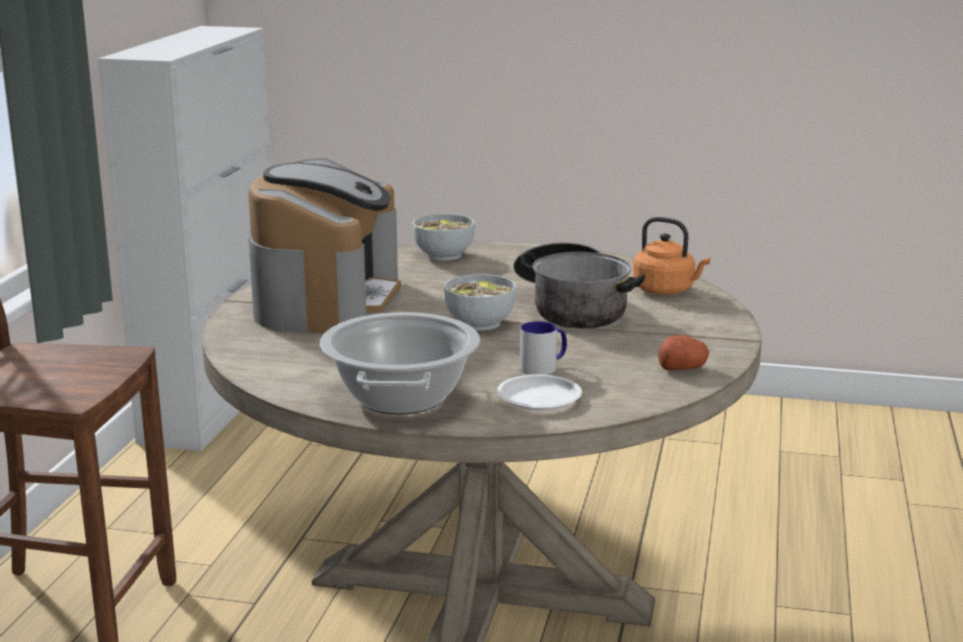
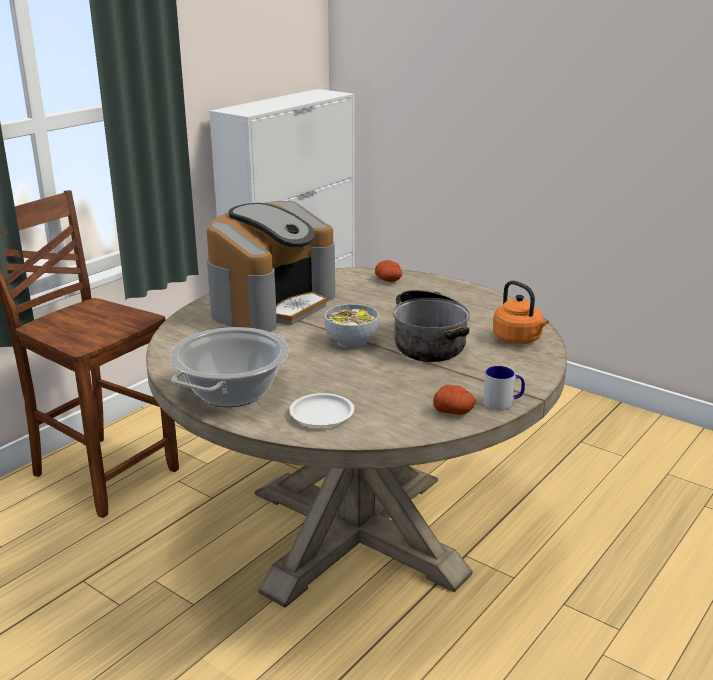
camera: 25 degrees right, 5 degrees up
(443, 255) = (389, 280): bowl -> potato
(544, 367) = (354, 388): mug -> mug (503, 403)

